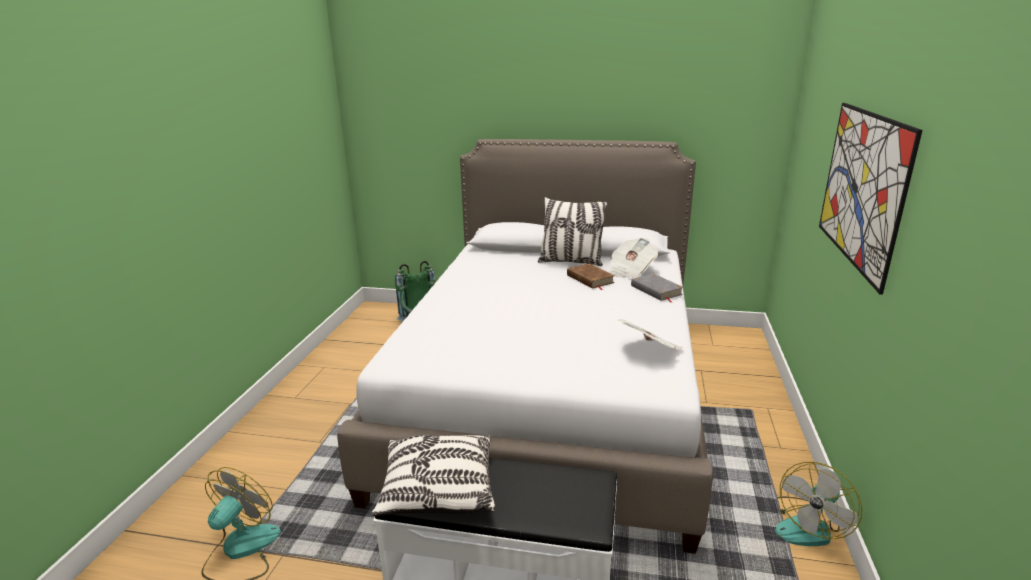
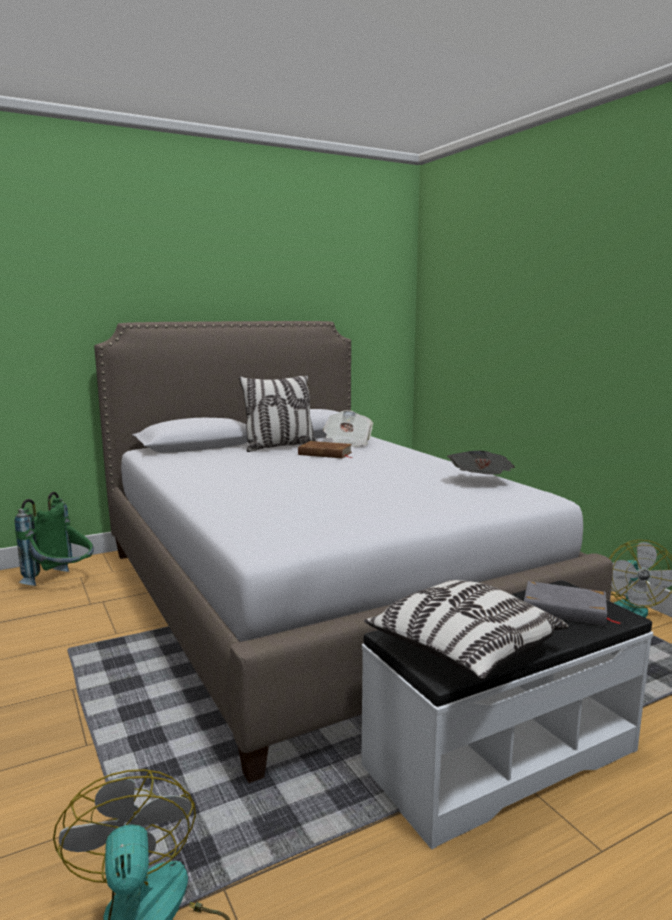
camera: 40 degrees left, 10 degrees down
(656, 290) = (397, 450): grey book -> grey book (564, 609)
(861, 188) = (569, 318): picture -> none

